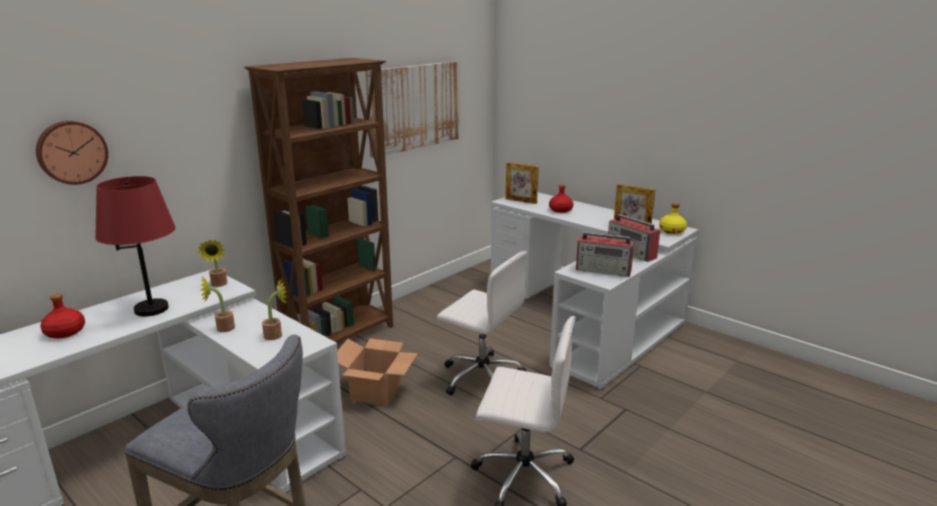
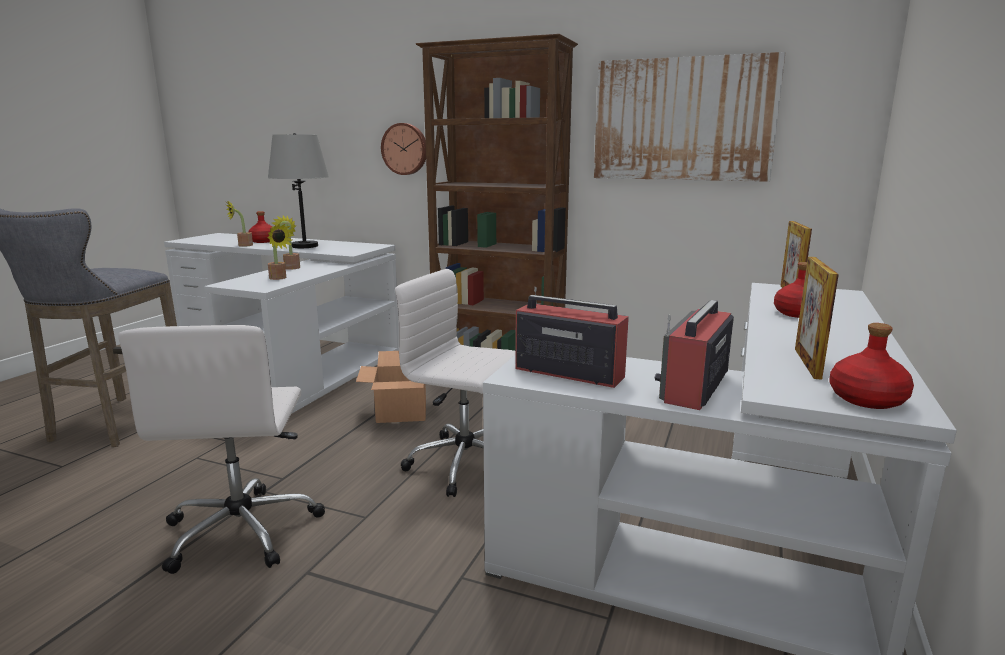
camera: 70 degrees right, 5 degrees down
(71, 152) = (313, 116): wall clock -> wall clock (405, 149)
(152, 309) = (305, 246): red table lamp -> grey table lamp
(218, 285) = (359, 249): potted plant -> potted plant (242, 245)
(481, 376) = (467, 463): white office chair -> white office chair turned 105 degrees clockwise
(604, 270) = (568, 372): radio -> radio turned 120 degrees clockwise
(672, 231) = (866, 399): yellow bottle -> red bottle

